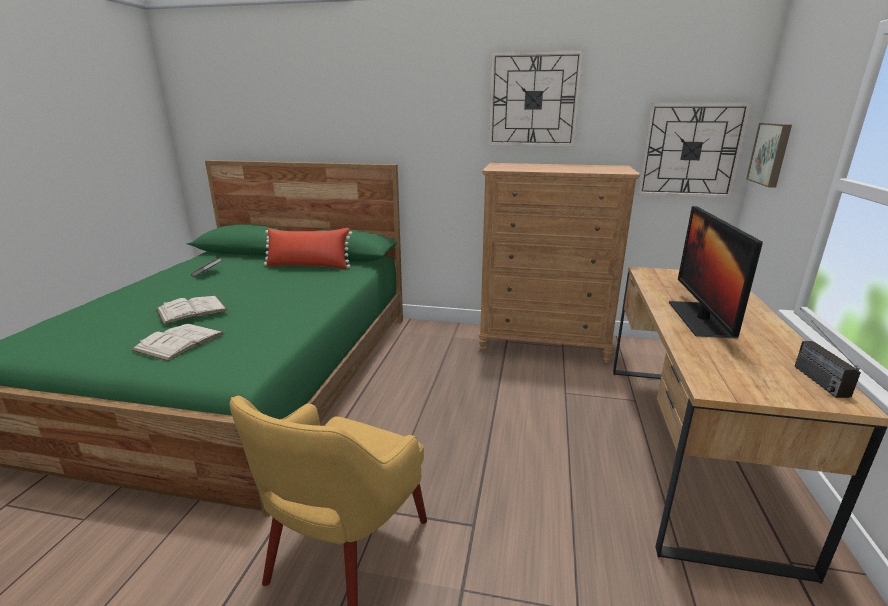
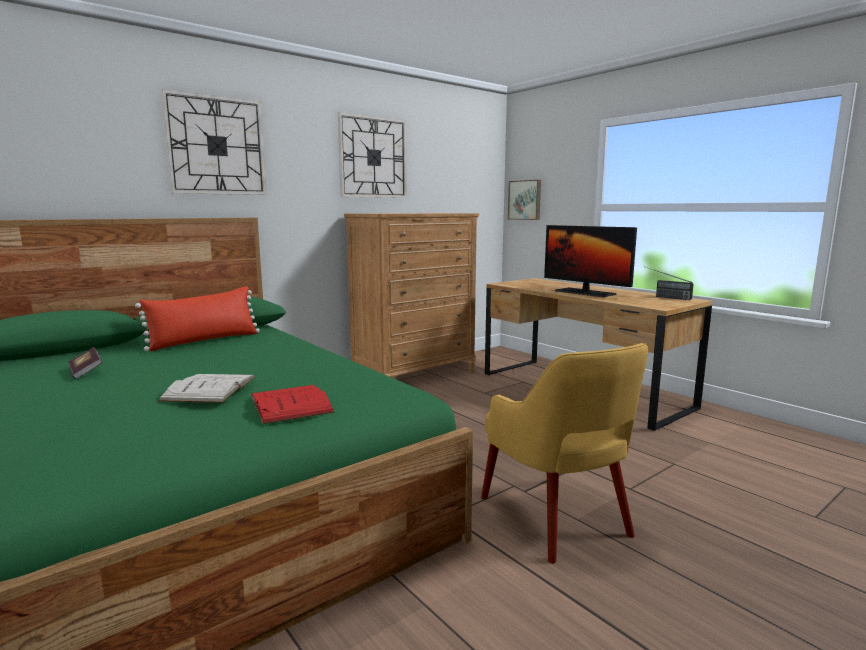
camera: 50 degrees left, 10 degrees down
(179, 341) = (290, 404): white book -> red book
(691, 150) = (474, 201): wall clock -> wall clock (216, 146)

